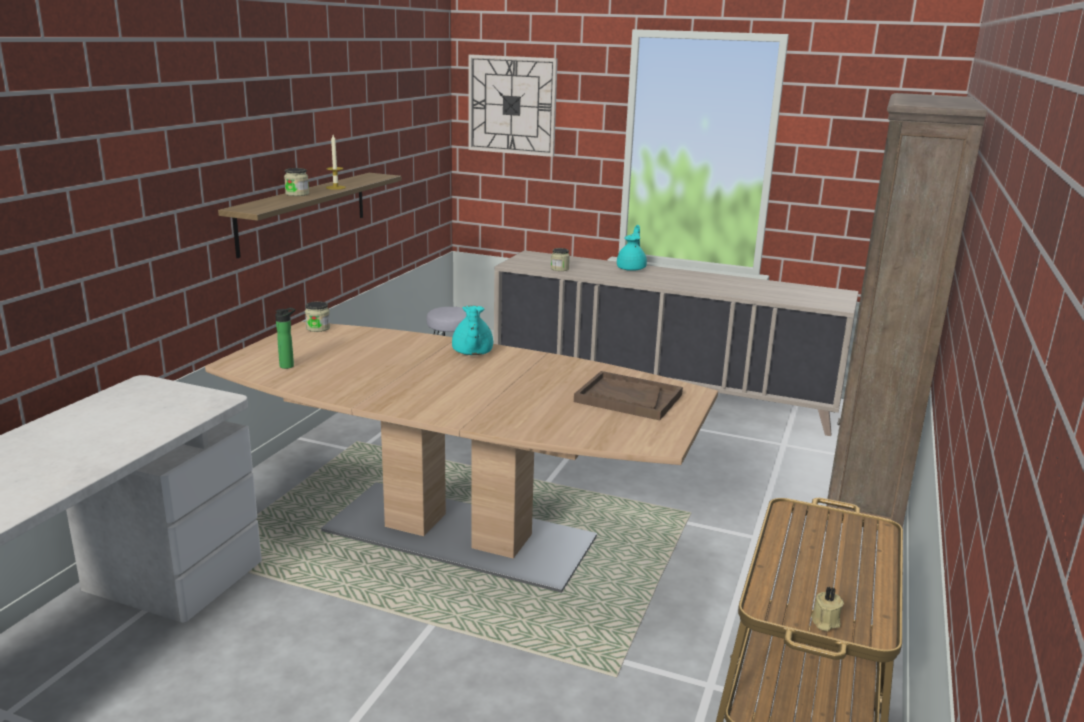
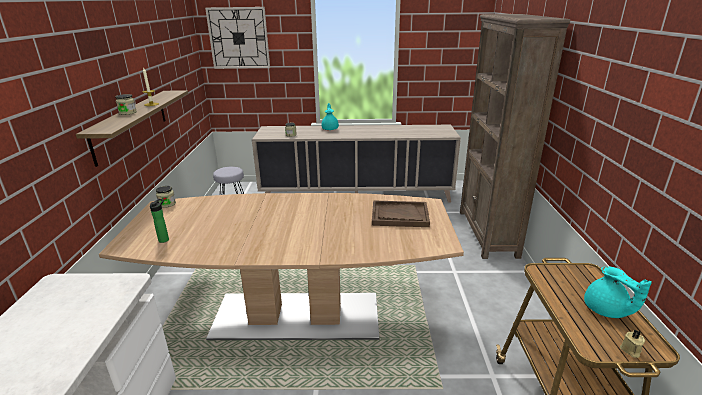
camera: 20 degrees left, 5 degrees up
(471, 353) = (283, 202): turquoise teapot -> turquoise teapot (606, 310)

